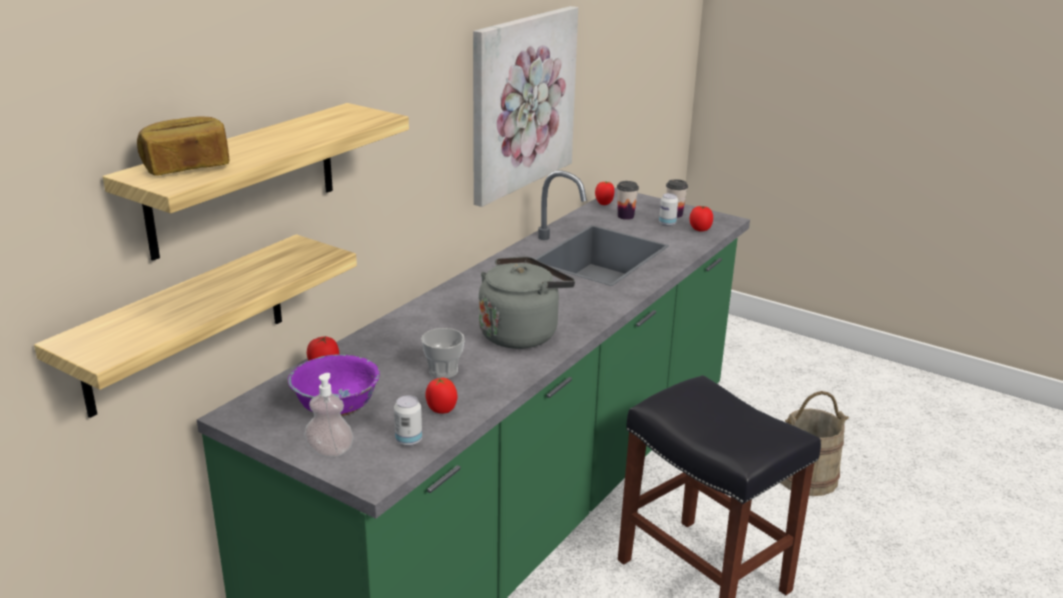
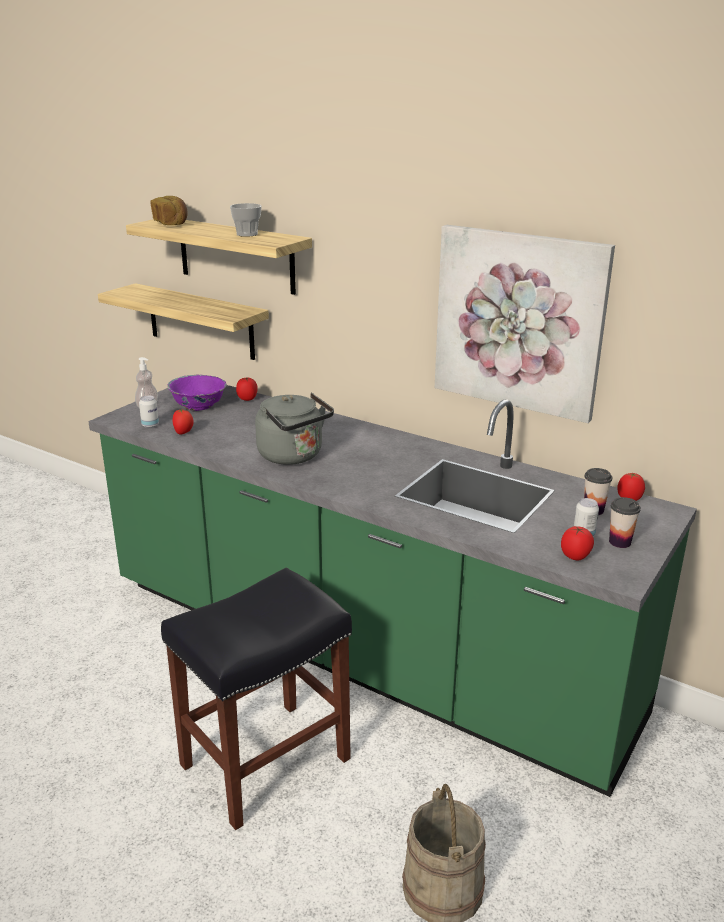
camera: 90 degrees right, 0 degrees up
(443, 371) = (236, 431): cup -> cup (247, 234)

